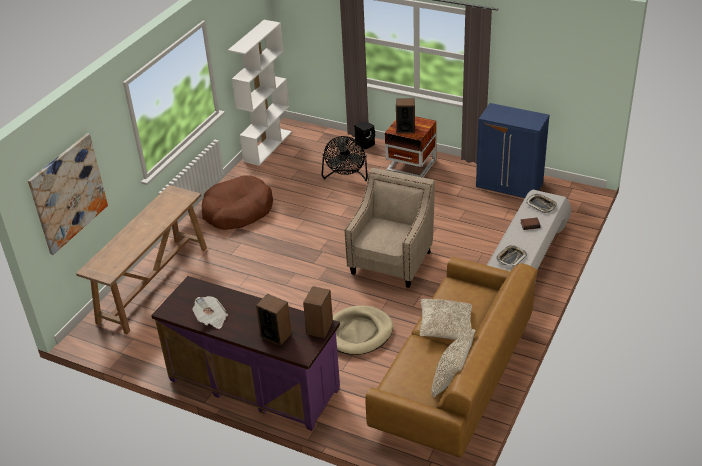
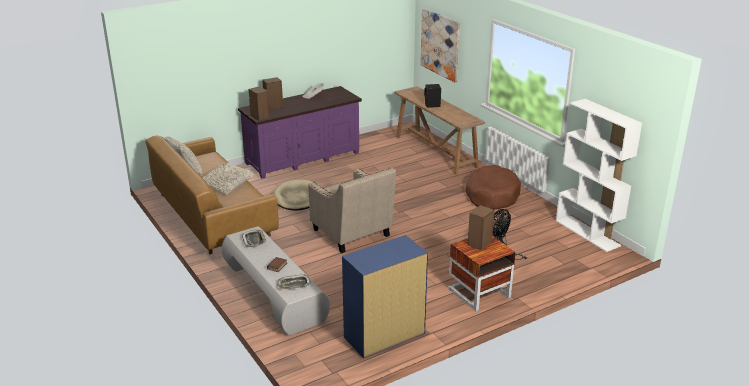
camera: 120 degrees right, 10 degrees down
(365, 144) = (546, 283): black speaker -> black speaker (432, 105)

